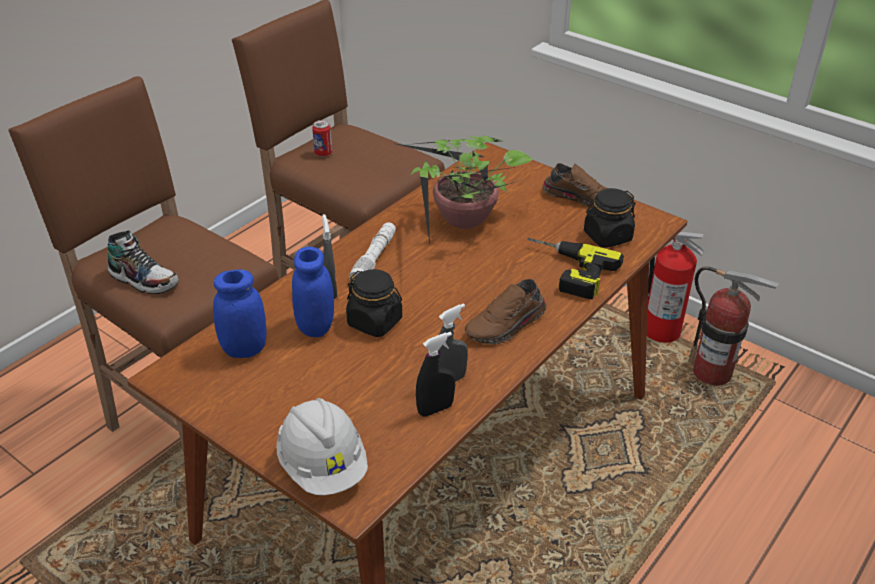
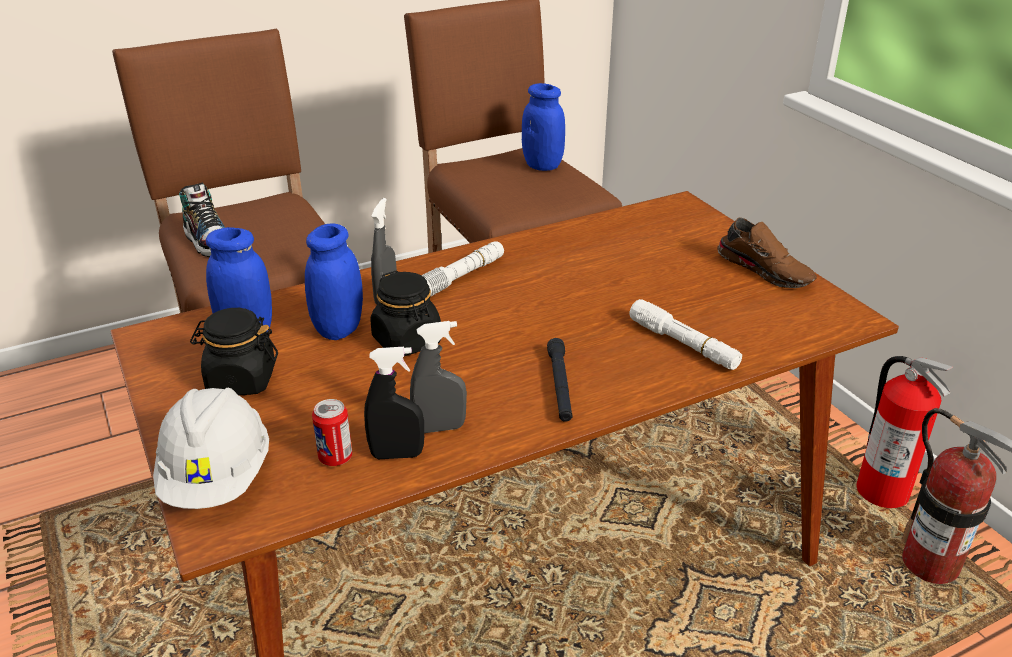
camera: 25 degrees right, 5 degrees down
(323, 153) = (490, 168): can -> can (335, 457)
(364, 142) = (542, 165): none -> blue jar
(463, 223) = (593, 265): potted plant -> none
(507, 326) = (560, 386): brown shoe -> black flashlight
(565, 271) = (683, 344): power drill -> white flashlight
(607, 236) = (769, 319): black jar -> black jar (241, 380)

